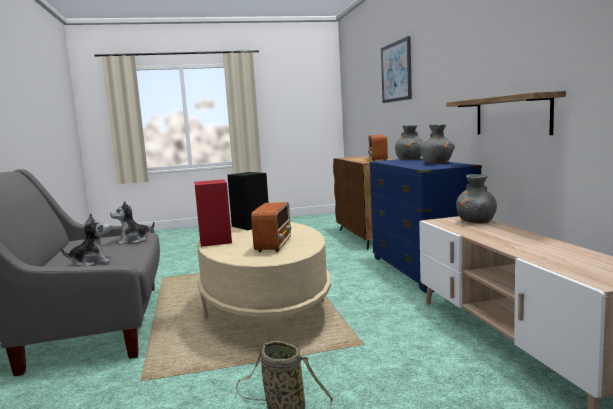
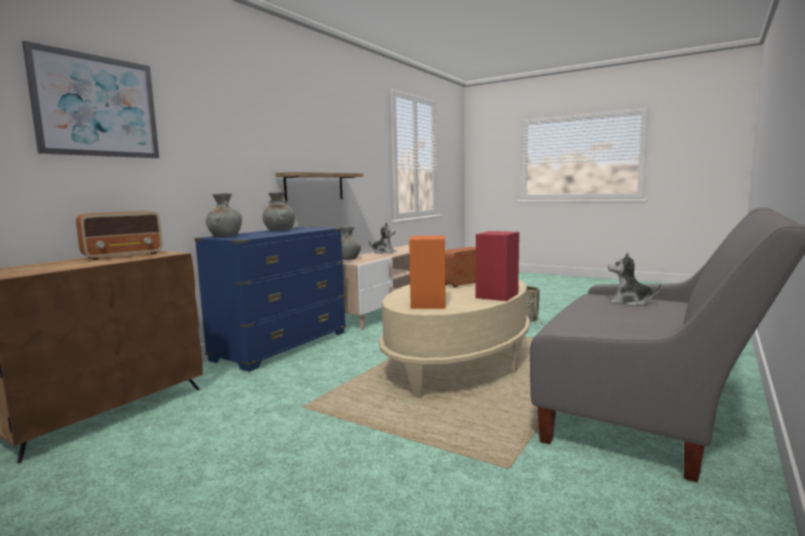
camera: 135 degrees left, 0 degrees up
(133, 241) = (577, 319): plush toy -> plush toy (383, 252)
(251, 226) = (428, 303): black speaker -> orange speaker

